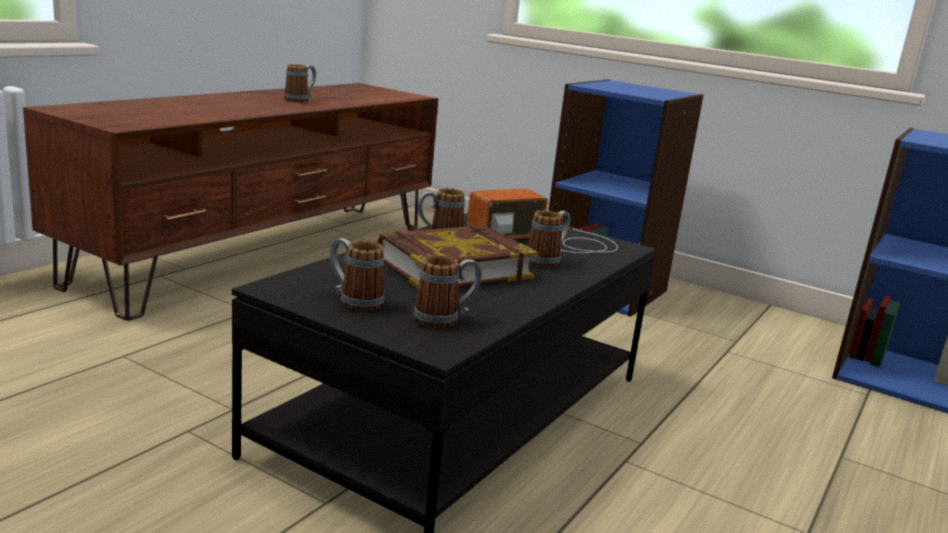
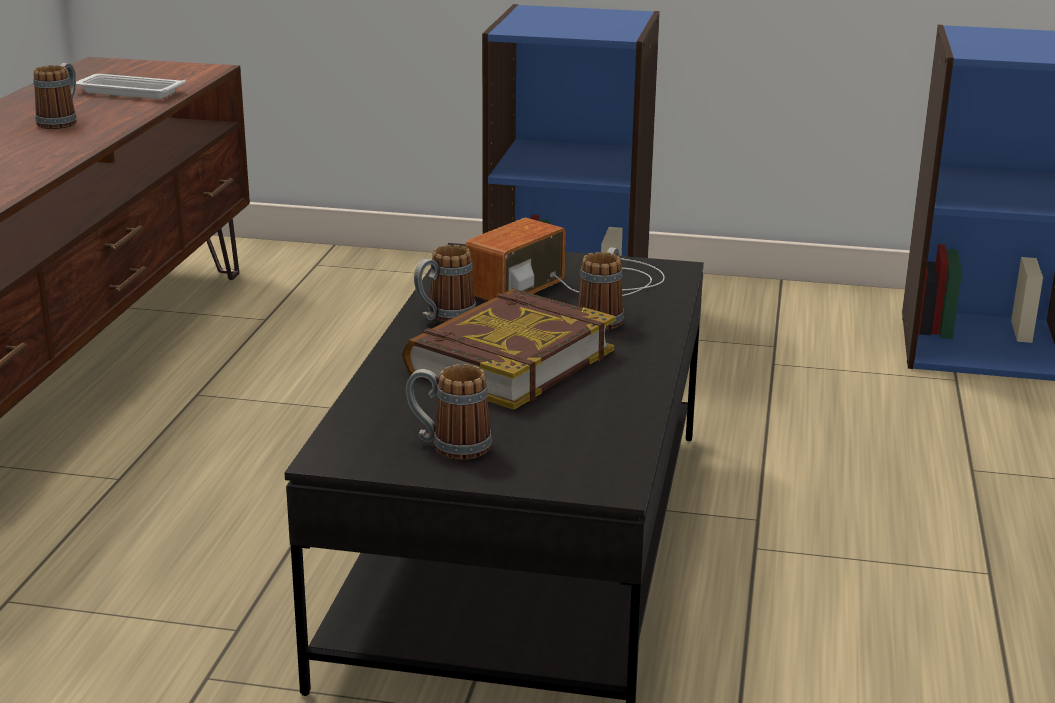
camera: 20 degrees left, 5 degrees up
(357, 96) = (128, 92): none -> white tray
(445, 319) = (576, 441): mug -> none

